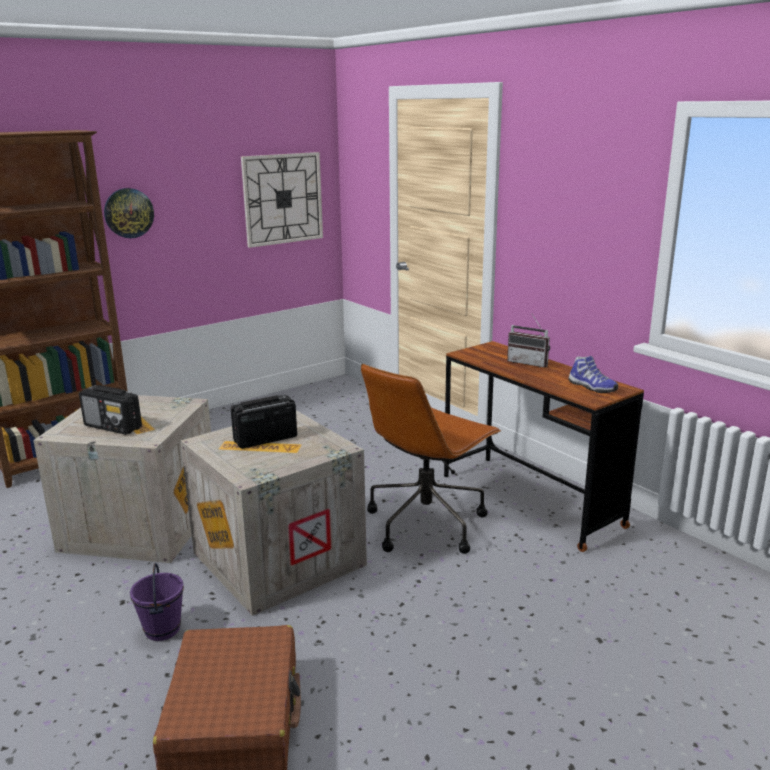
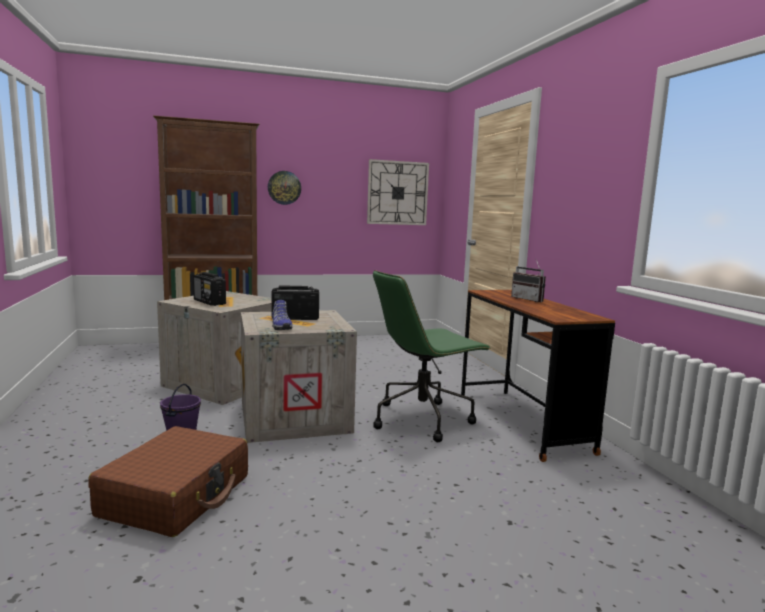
camera: 20 degrees right, 10 degrees down
(427, 523) = (423, 419): brown office chair -> green office chair
(591, 387) = (566, 314): shoe -> shoe (280, 327)

